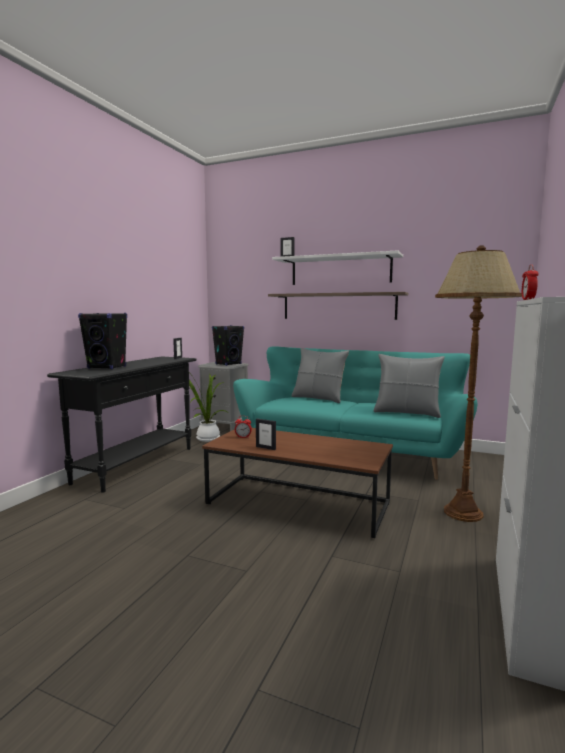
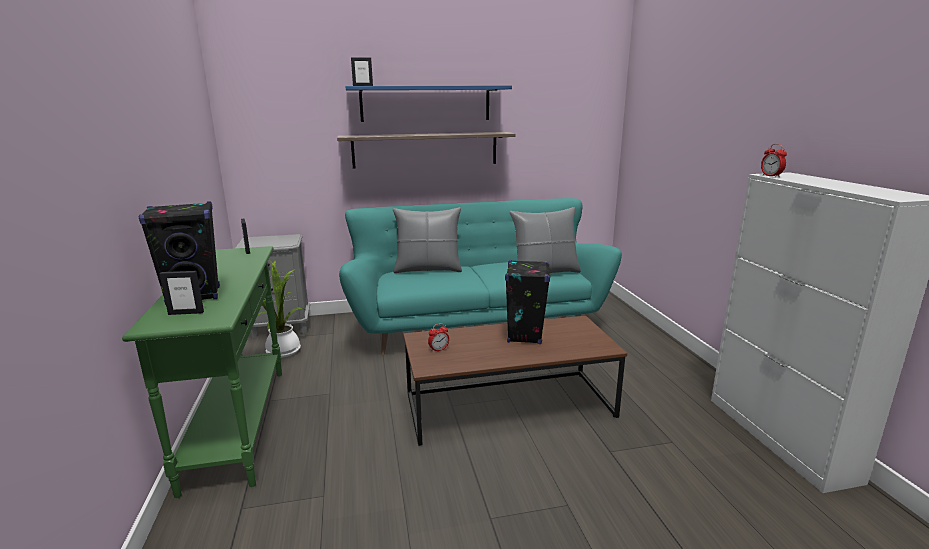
camera: 35 degrees left, 10 degrees up
(137, 464) = (238, 424): black console table -> green console table
(228, 364) = (278, 240): black speaker -> black speaker (524, 335)
(266, 448) = (489, 357): picture frame -> picture frame (186, 313)
(340, 270) = (425, 103): white shelf -> blue shelf
(463, 513) = (641, 363): brown floor lamp -> none

